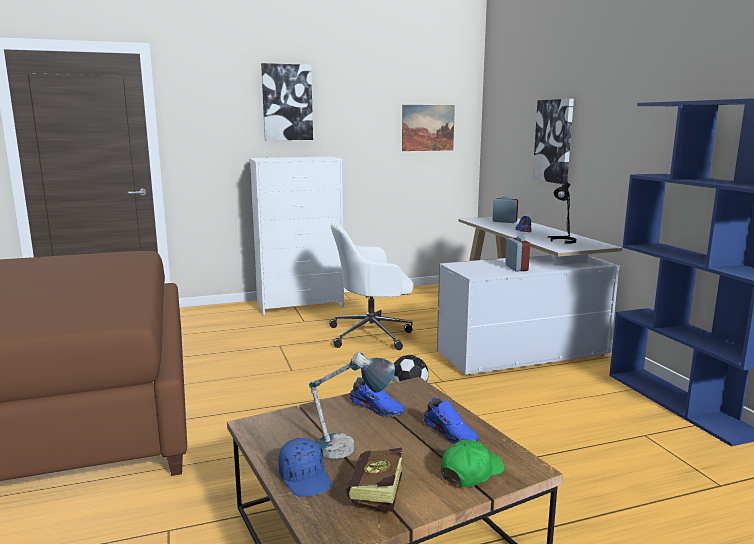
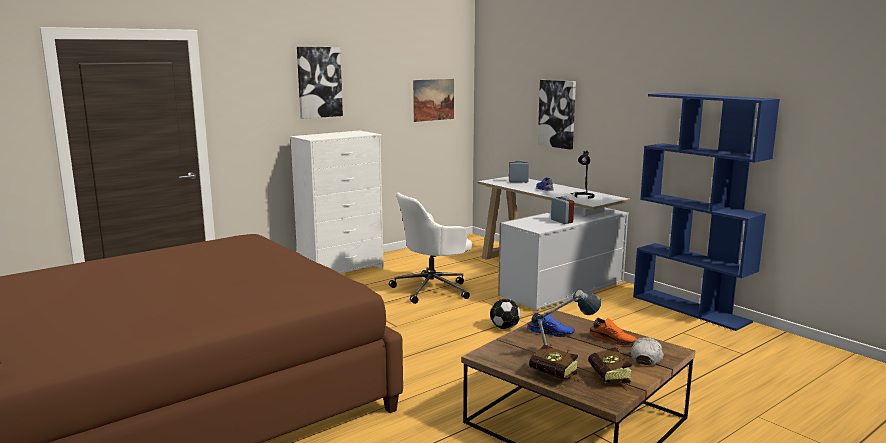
camera: 20 degrees left, 0 degrees up
(306, 478) = (557, 378): blue cap -> book
(451, 433) = (613, 339): blue shoe -> orange shoe
(471, 472) = (647, 358): green cap -> white cap

